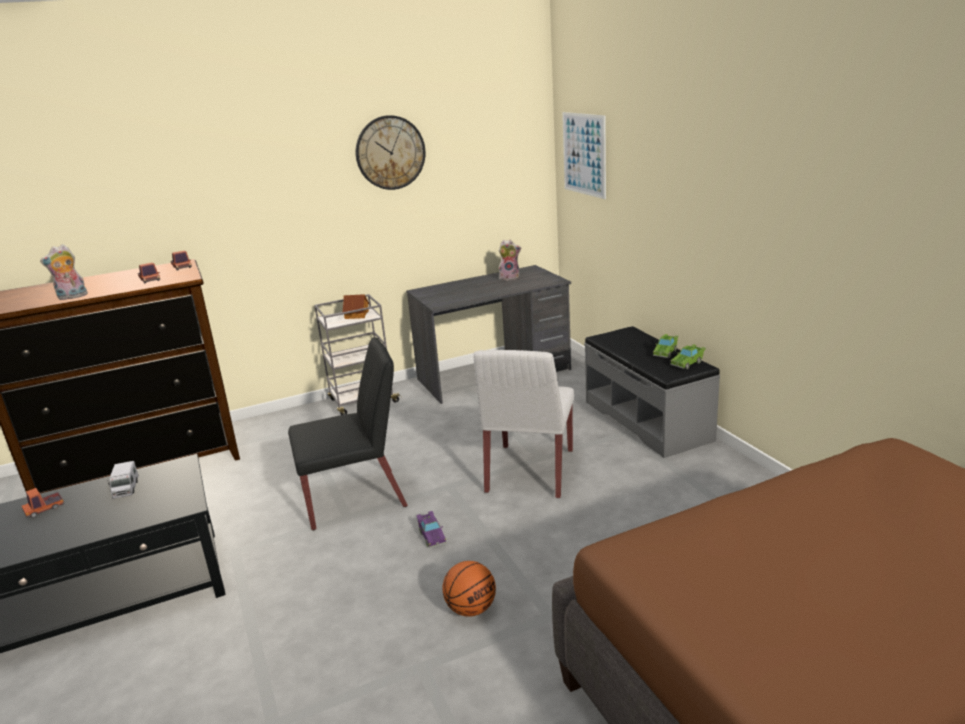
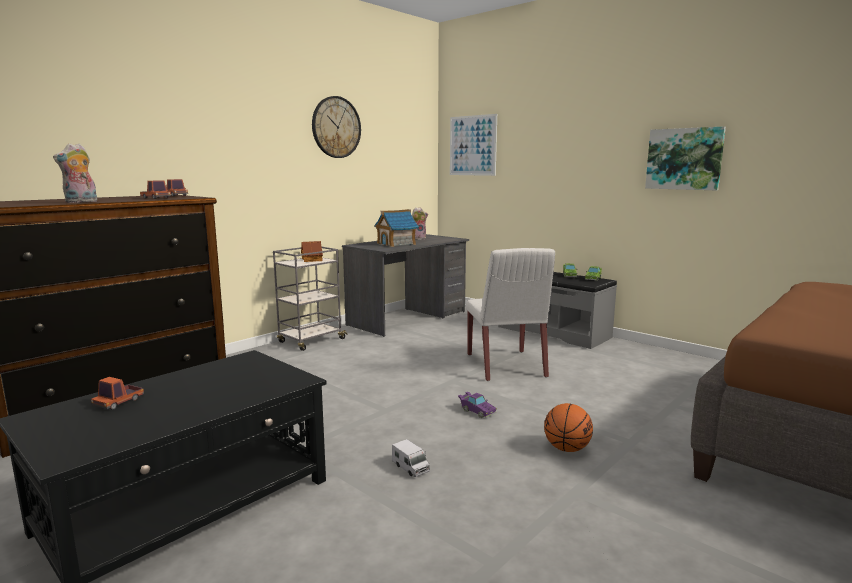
camera: 25 degrees left, 10 degrees down
(126, 488) = (206, 378): toy truck -> toy truck (410, 467)
(355, 498) = (378, 398): black chair -> none
(468, 290) = (396, 244): none -> toy house
(792, 218) = (684, 159): none -> picture

